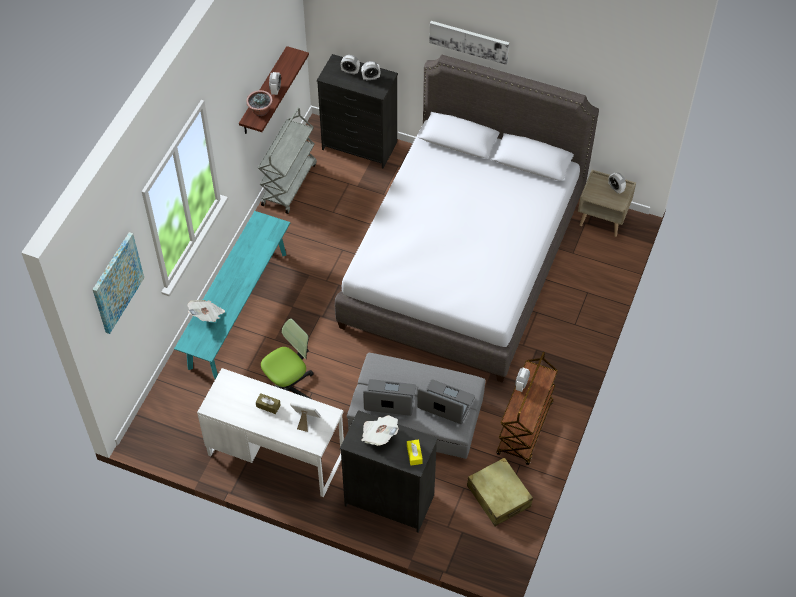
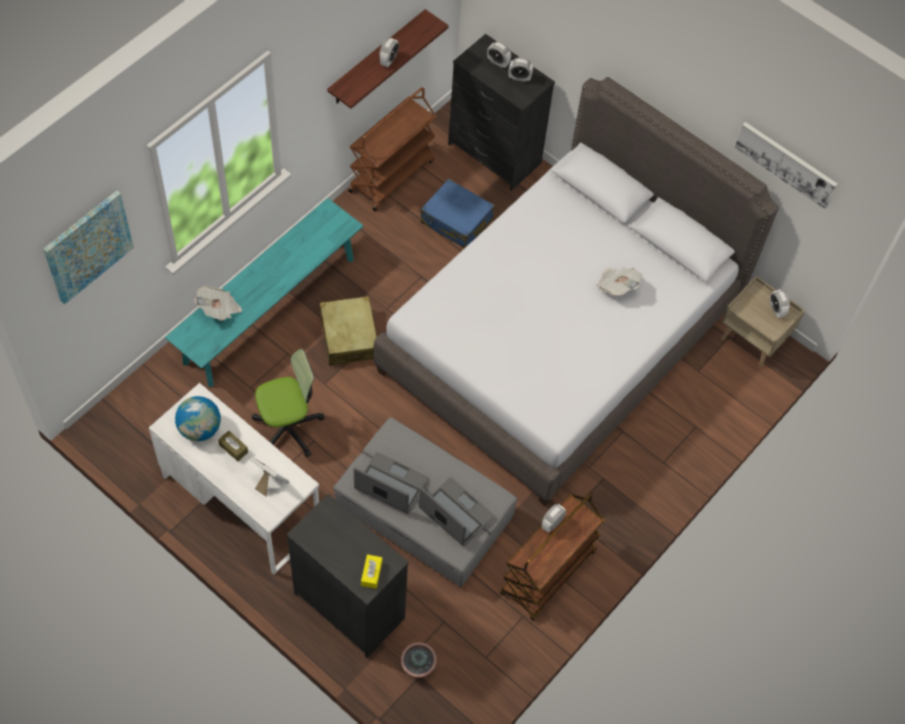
camera: 15 degrees right, 5 degrees up
(237, 400) = (200, 429): none -> globe
(260, 111) = (359, 82): potted plant -> potted plant (418, 666)
(289, 184) = (392, 174): grey cart -> brown cart
(352, 202) = (457, 221): none -> blue suitcase
(379, 435) = (340, 533): newspaper -> newspaper (617, 286)
(469, 41) = (643, 71): picture -> picture (786, 163)
(498, 496) = (481, 647): beige suitcase -> beige suitcase (349, 336)

